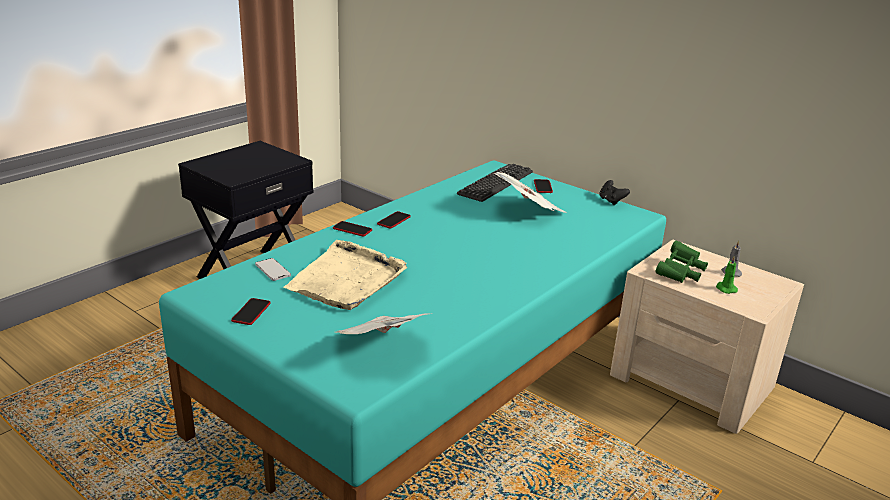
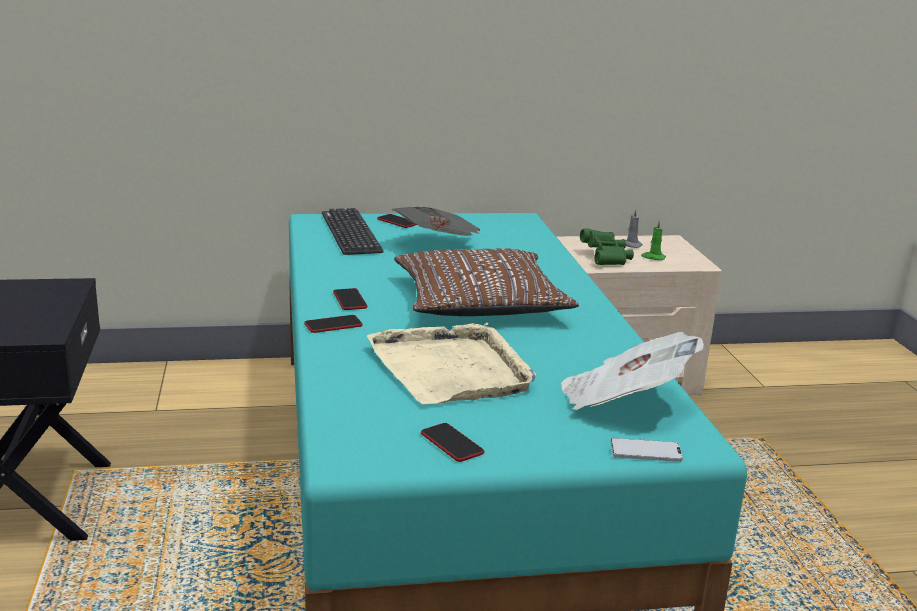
camera: 50 degrees left, 5 degrees down
(272, 270) = (362, 398): phone -> phone (645, 451)
(460, 253) = (479, 302): none -> brown pillow
(611, 201) = (477, 215): black game controller -> none

